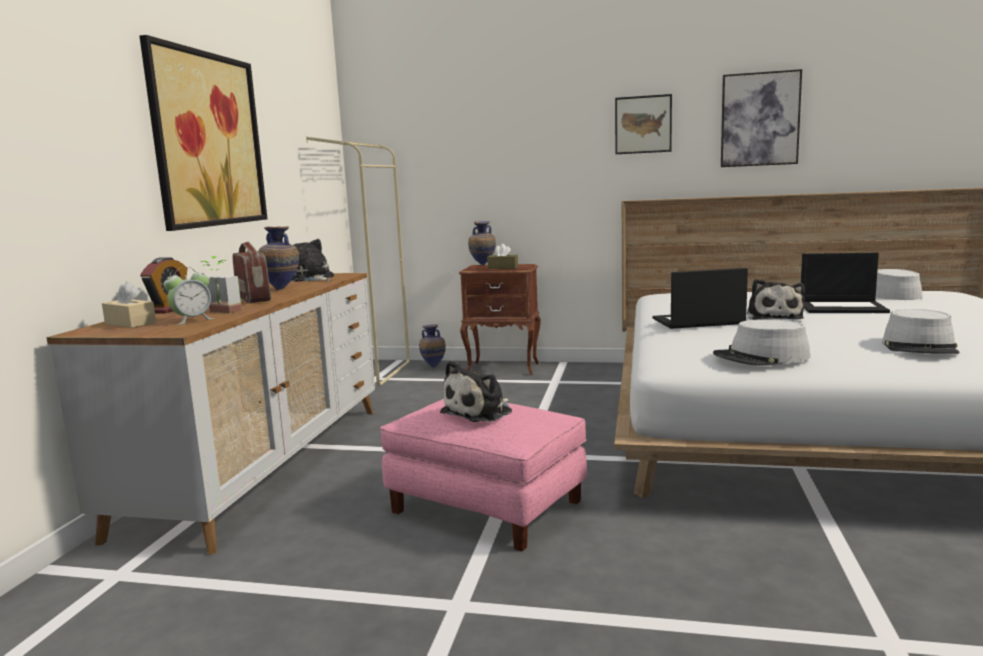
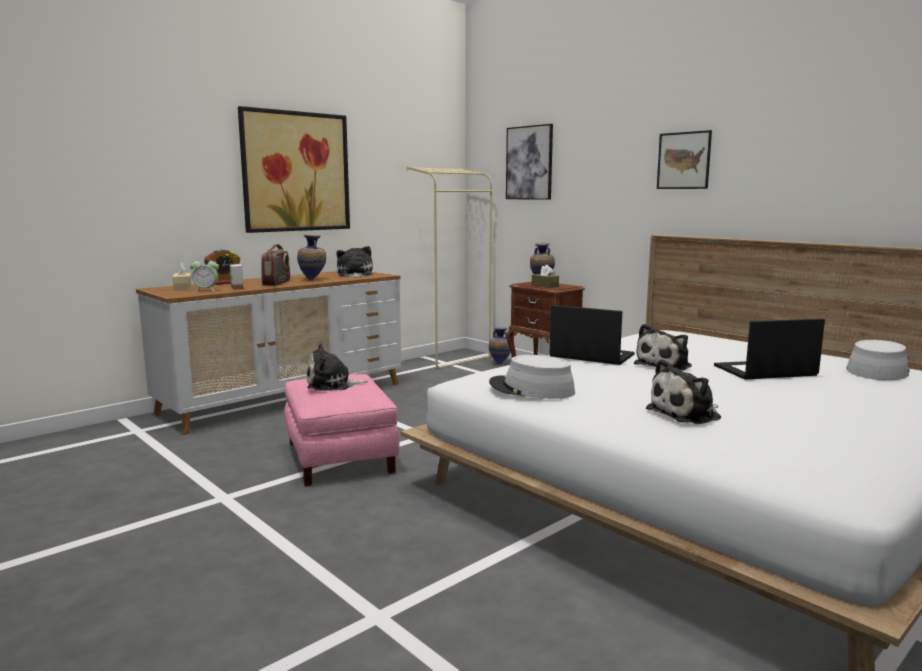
camera: 35 degrees right, 0 degrees up
(760, 119) = (798, 158): picture -> picture (529, 163)
(843, 308) = (764, 371): laptop -> laptop turned 120 degrees clockwise
(920, 347) = (687, 414): grey hat -> plush toy

